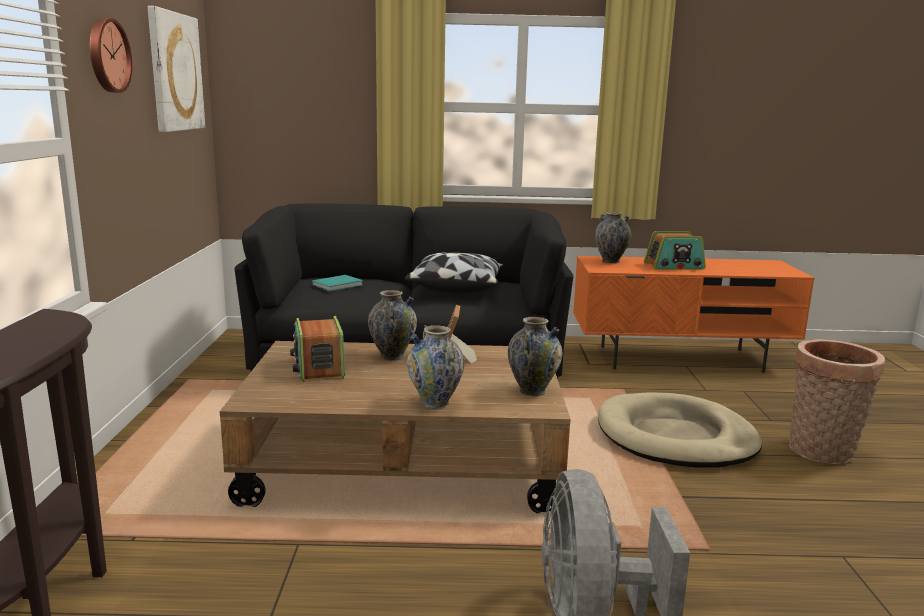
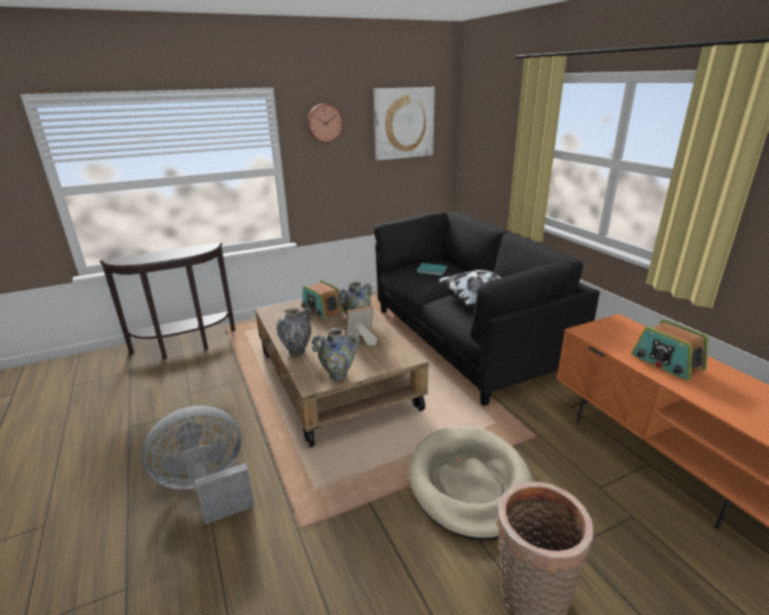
camera: 65 degrees right, 10 degrees up
(318, 368) = (322, 310): radio -> radio turned 90 degrees counterclockwise
(610, 261) = (624, 330): vase -> none

